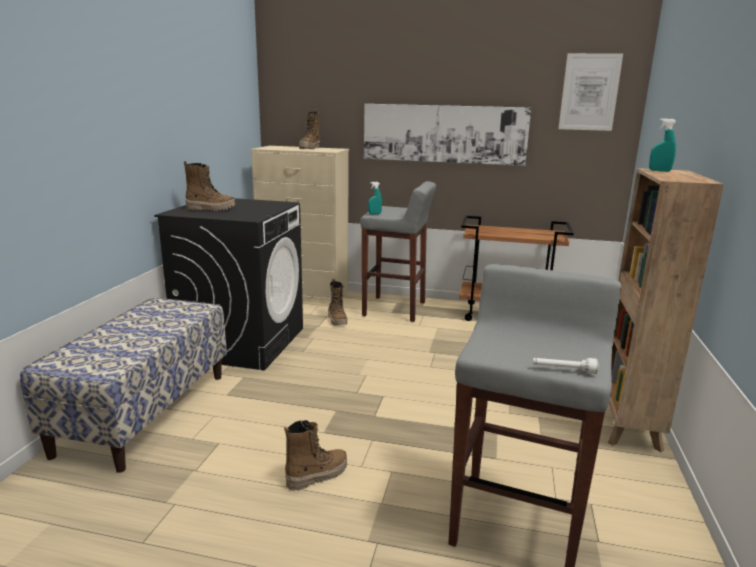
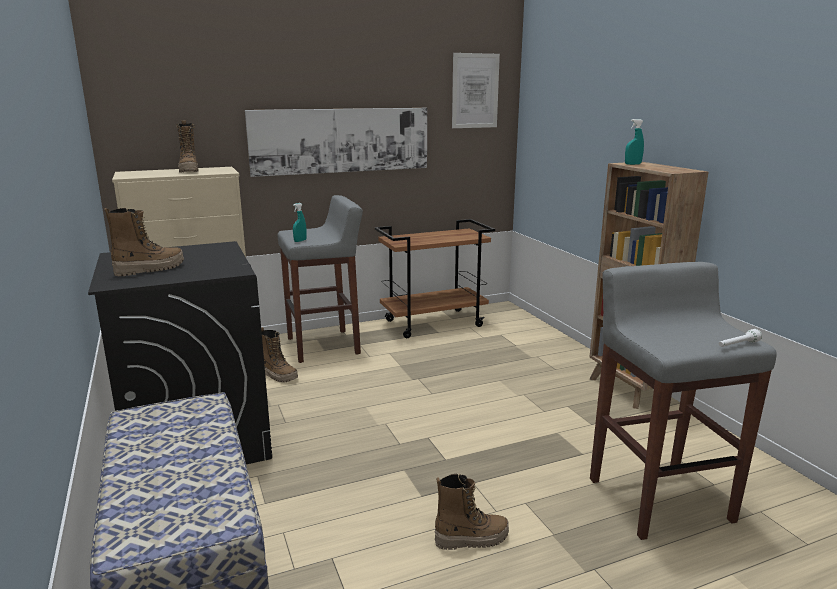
camera: 35 degrees left, 0 degrees up
(317, 475) = (471, 539): boot -> boot turned 60 degrees clockwise

